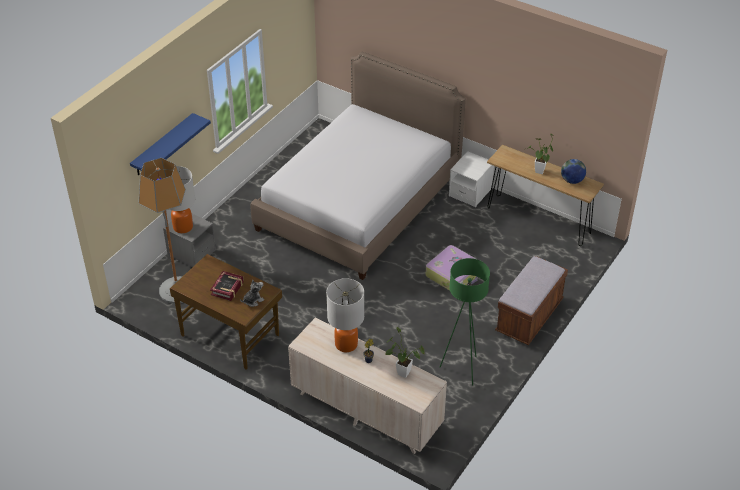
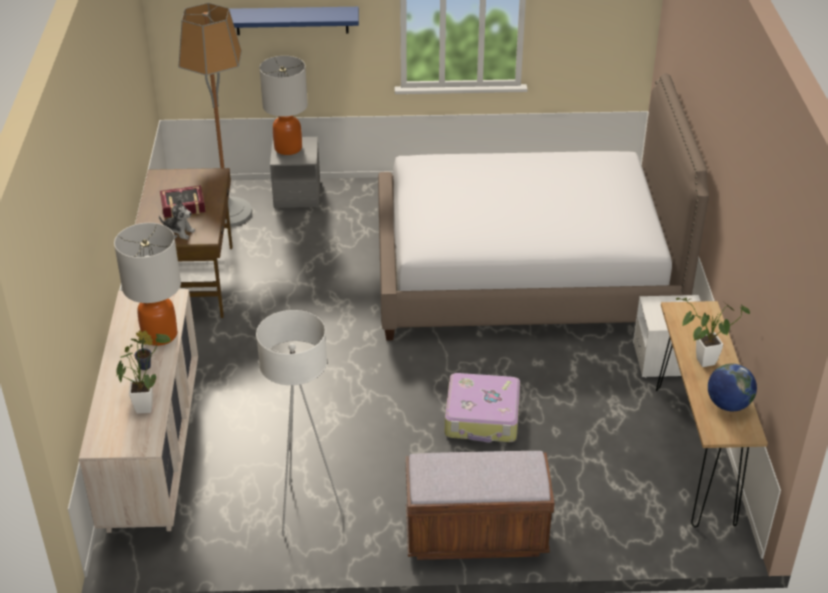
camera: 55 degrees right, 5 degrees down
(462, 369) = (304, 509): green floor lamp -> white floor lamp

